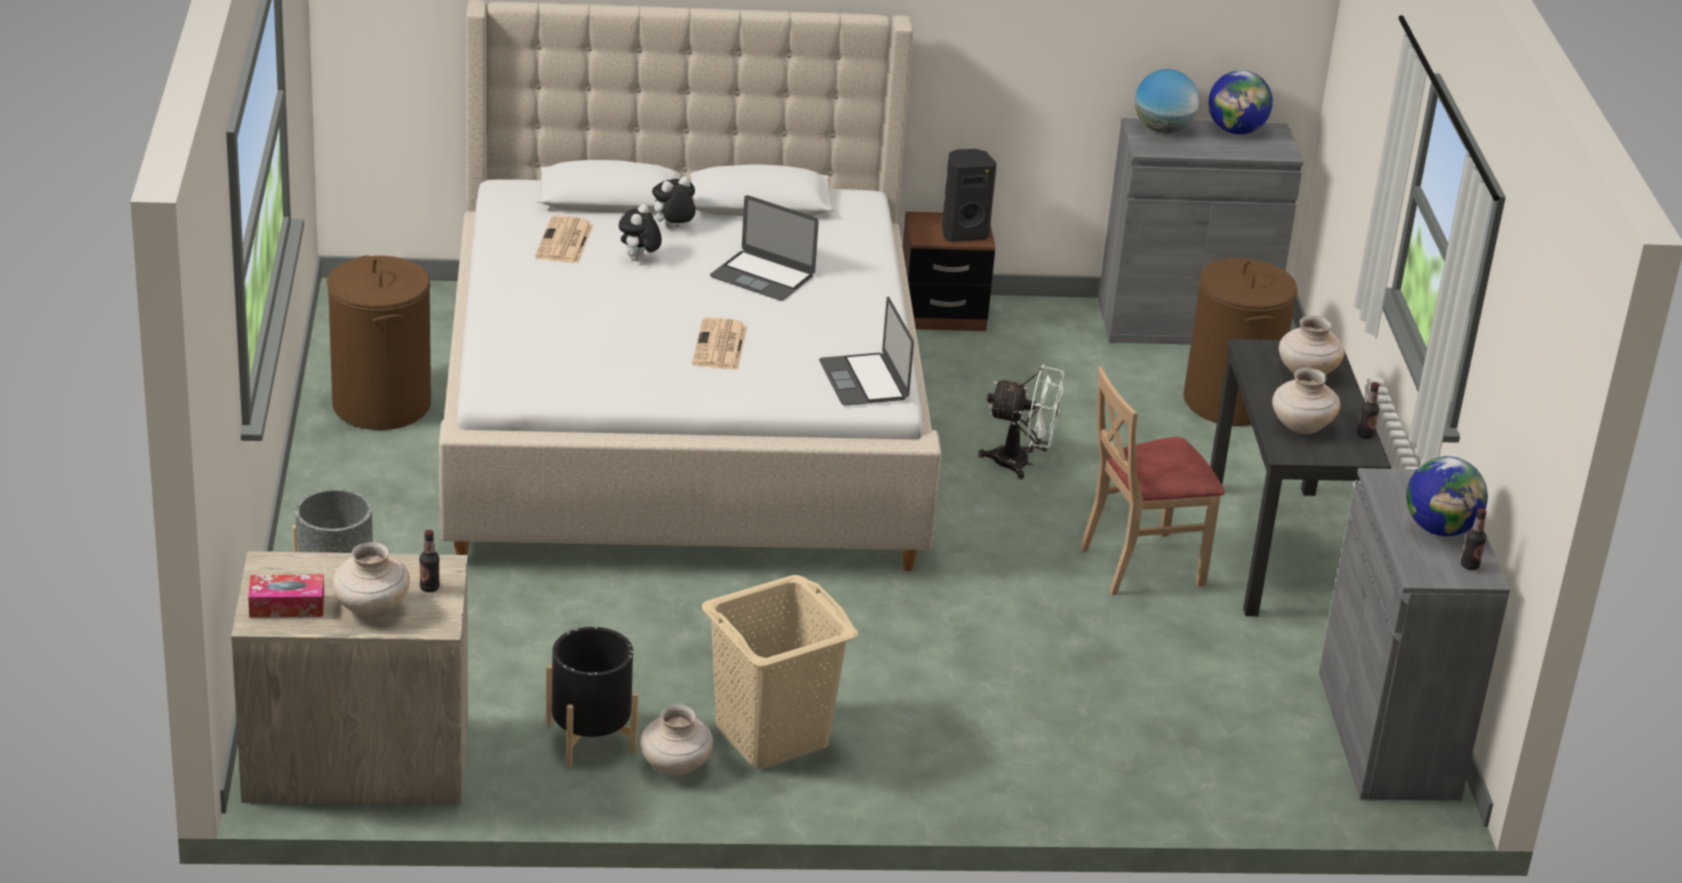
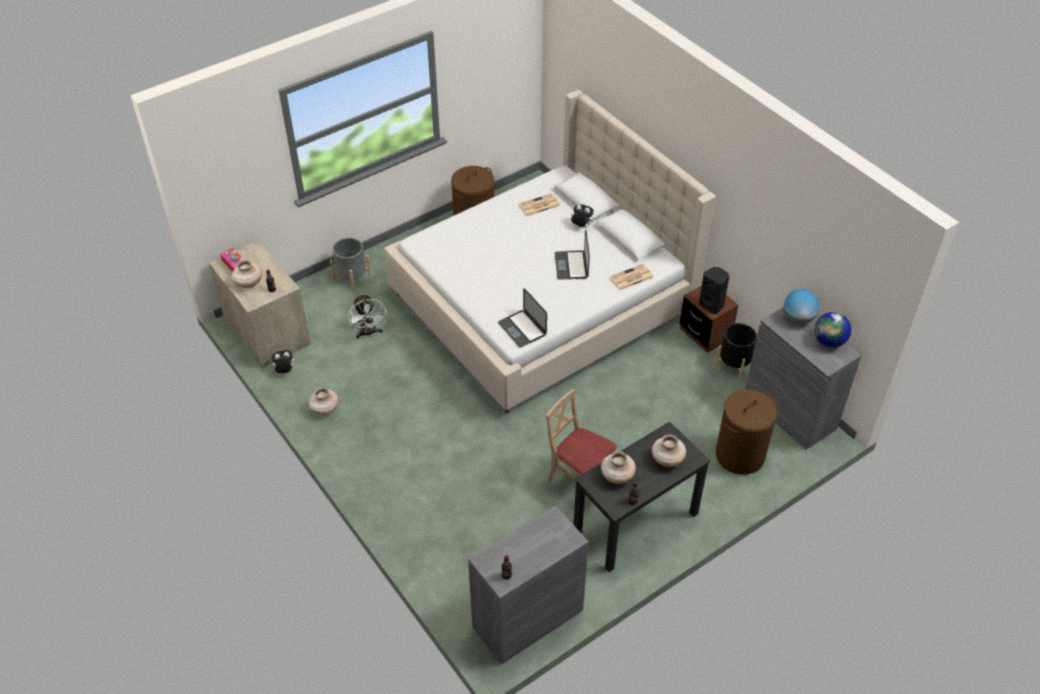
camera: 60 degrees right, 15 degrees up
(590, 737) = (324, 380): black planter -> black planter (734, 364)
(639, 259) = (547, 229): plush toy -> plush toy (284, 371)
(720, 346) = (506, 280): newspaper -> newspaper (631, 278)
(773, 736) = (364, 426): beige laundry basket -> none
(864, 380) = (522, 328): laptop -> laptop turned 75 degrees counterclockwise
(1021, 463) = (616, 410): white fan -> white fan (369, 333)
(1440, 529) = (528, 553): globe -> none

